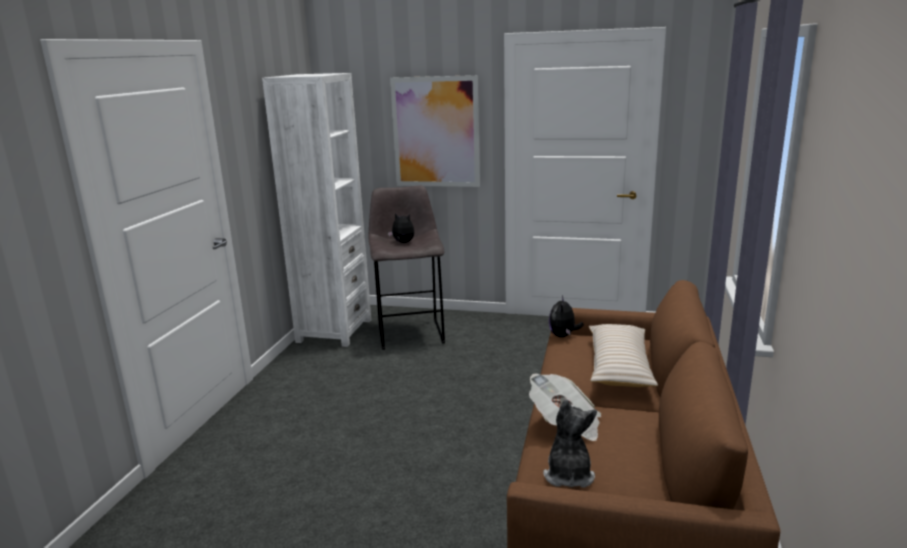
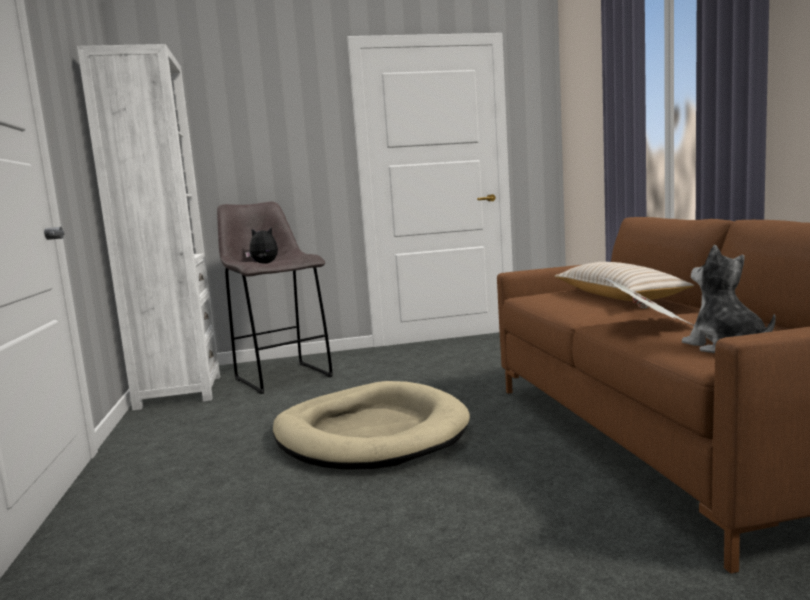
camera: 25 degrees left, 10 degrees down
(417, 418) = (370, 433): none -> beige dog bed
(436, 132) = (278, 145): picture -> none
(563, 336) = (524, 296): plush toy -> none

